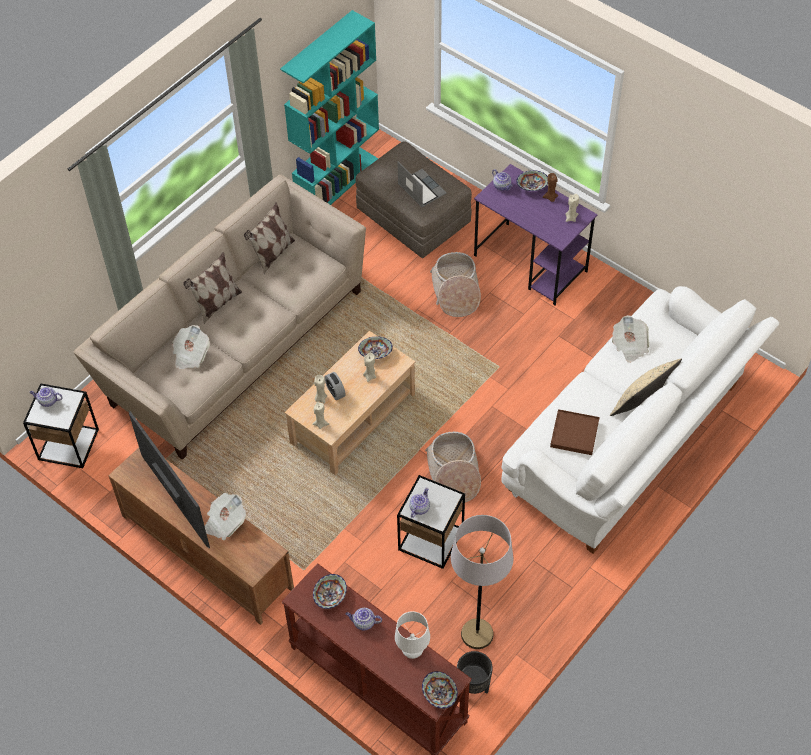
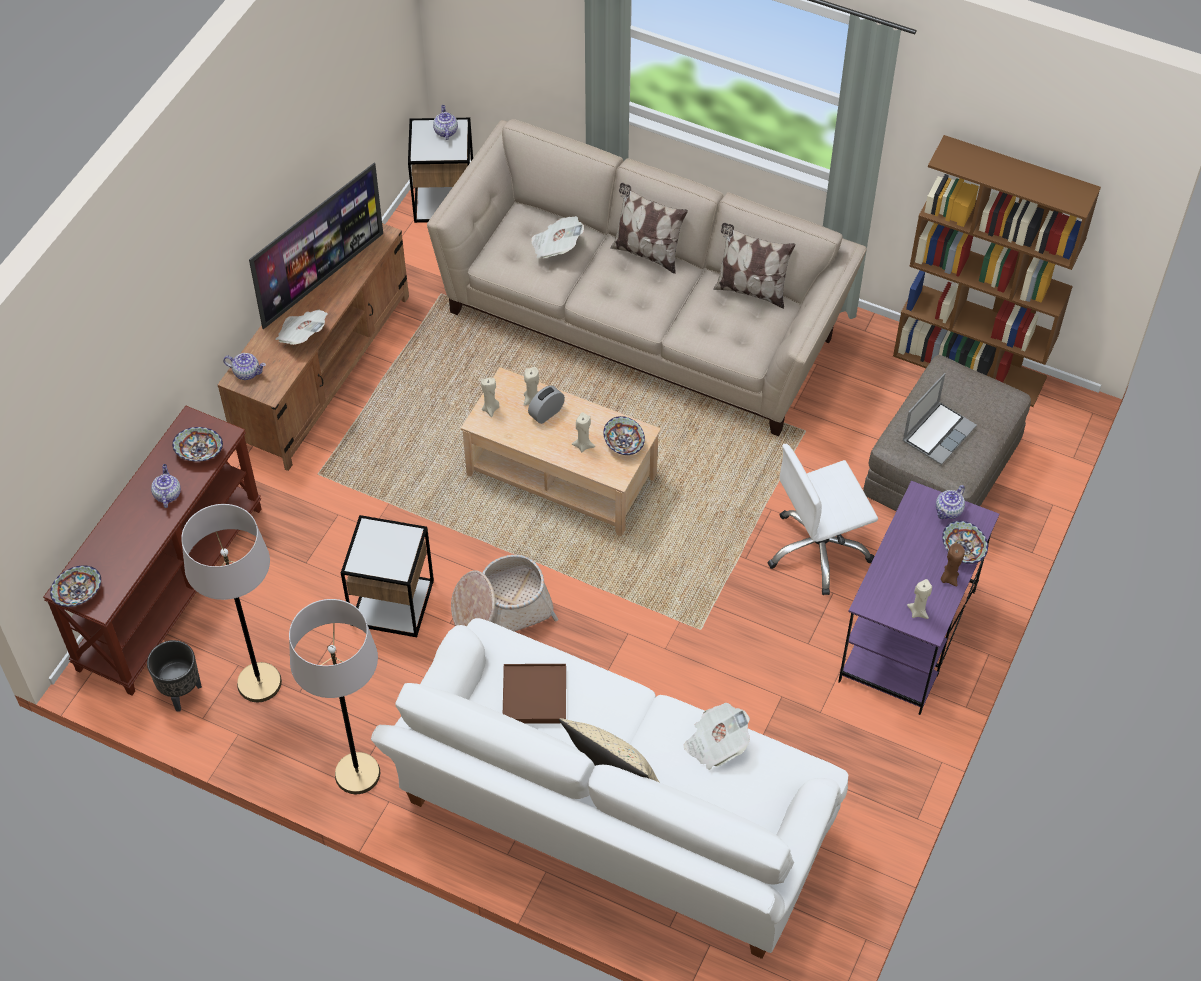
camera: 75 degrees right, 0 degrees up
(338, 182) = (970, 366): turquoise bookcase -> brown bookcase
(412, 651) = (134, 553): white table lamp -> none
(419, 507) = (375, 537): teapot -> teapot (247, 372)
(456, 292) = (818, 550): basket -> white office chair
(564, 582) = (357, 774): none -> grey floor lamp

